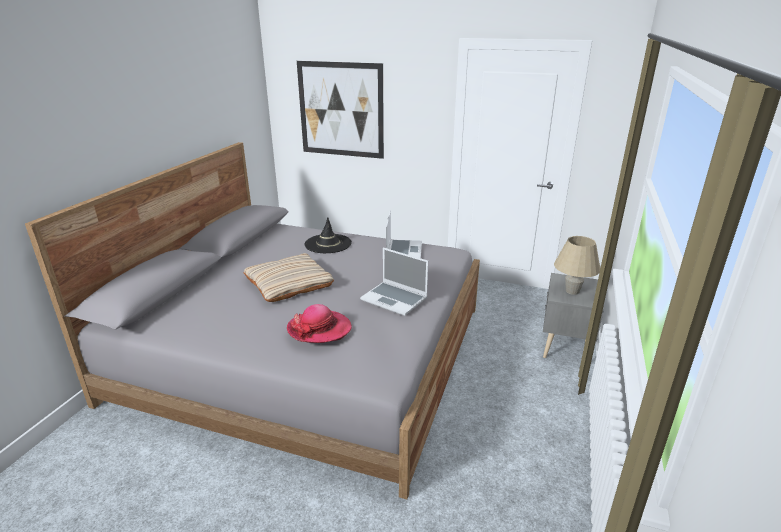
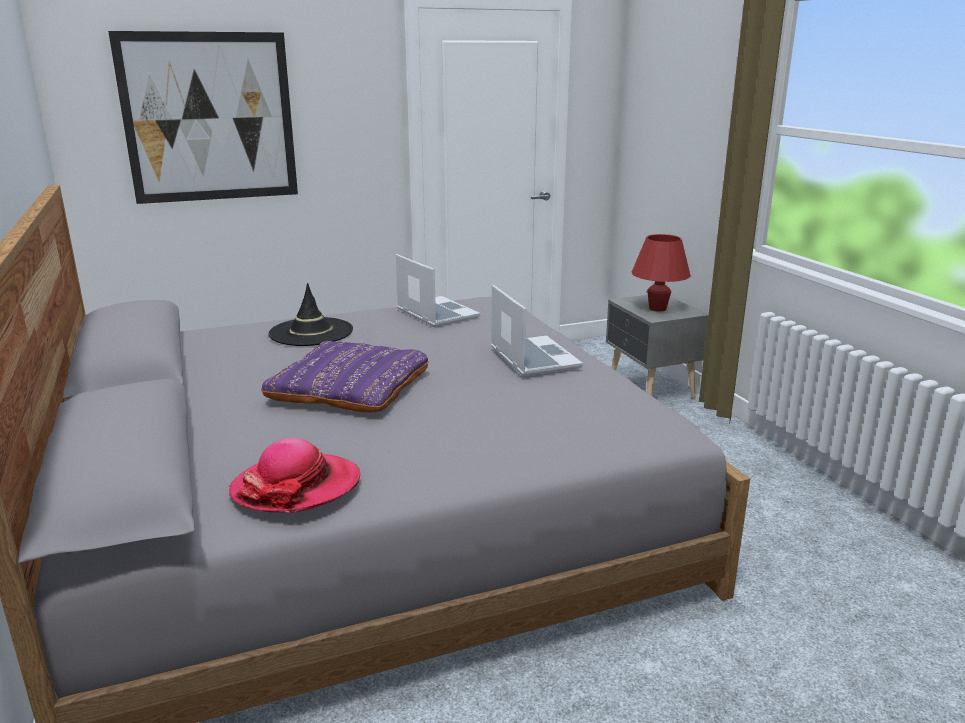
camera: 40 degrees left, 5 degrees down
(288, 283) = (349, 388): beige pillow -> purple pillow
(319, 329) = (514, 412): hat -> hat (296, 487)
(395, 299) = (532, 358): laptop -> laptop turned 105 degrees counterclockwise
(572, 291) = (657, 309): beige table lamp -> red table lamp

